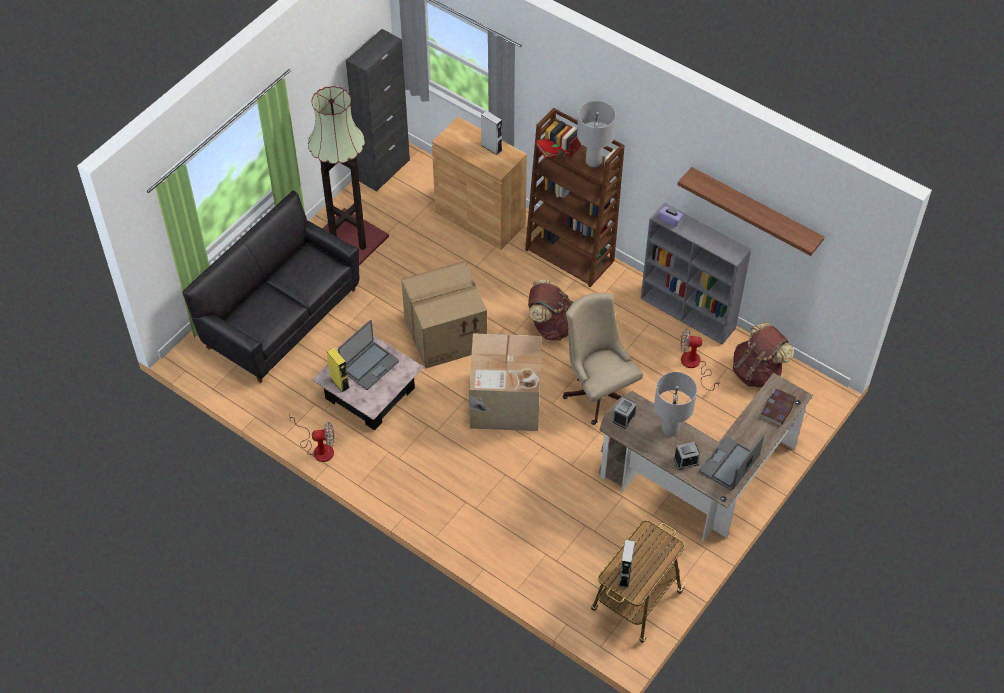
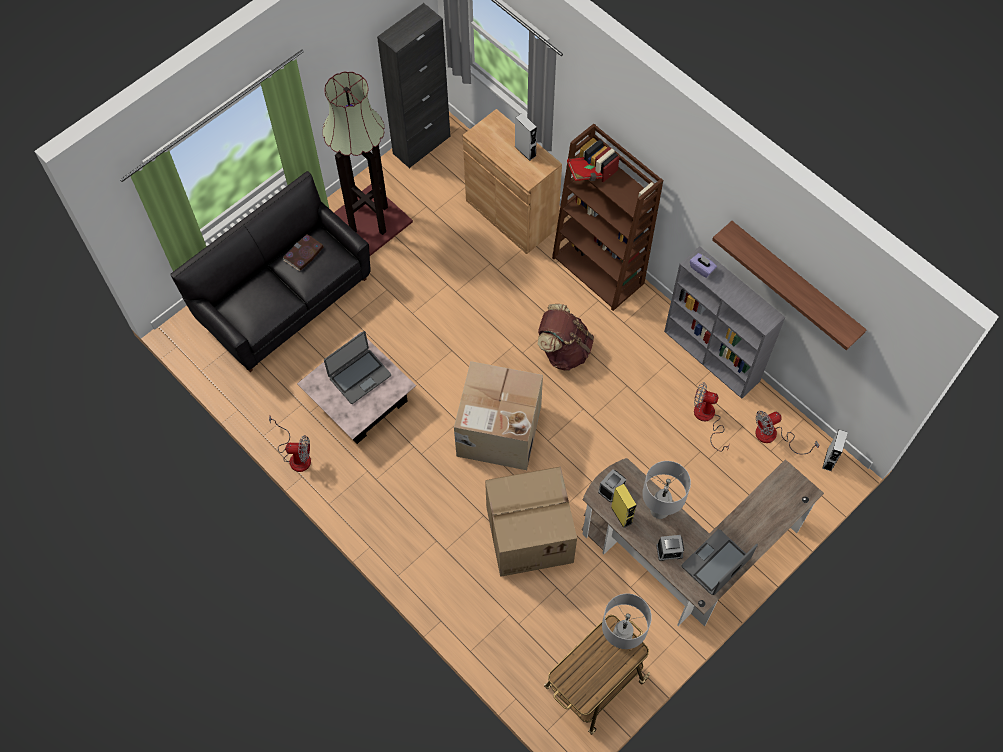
camera: 10 degrees right, 10 degrees up
(339, 383) = (325, 391): yellow speaker -> yellow speaker (621, 515)
(446, 333) = (451, 342): cardboard box -> cardboard box (530, 533)
(593, 161) = (628, 190): grey table lamp -> grey table lamp (621, 638)
(598, 390) = (599, 433): beige office chair -> none
(625, 575) = (577, 677): grey speaker -> grey speaker (829, 459)
(757, 372) = (773, 436): brown backpack -> fan
(778, 408) = (782, 503): book -> book (303, 254)

